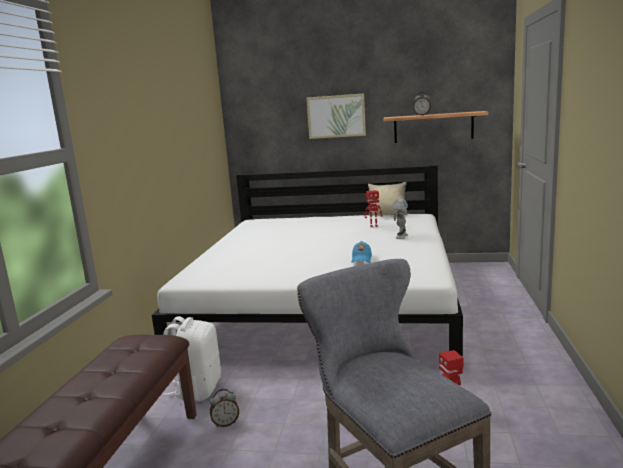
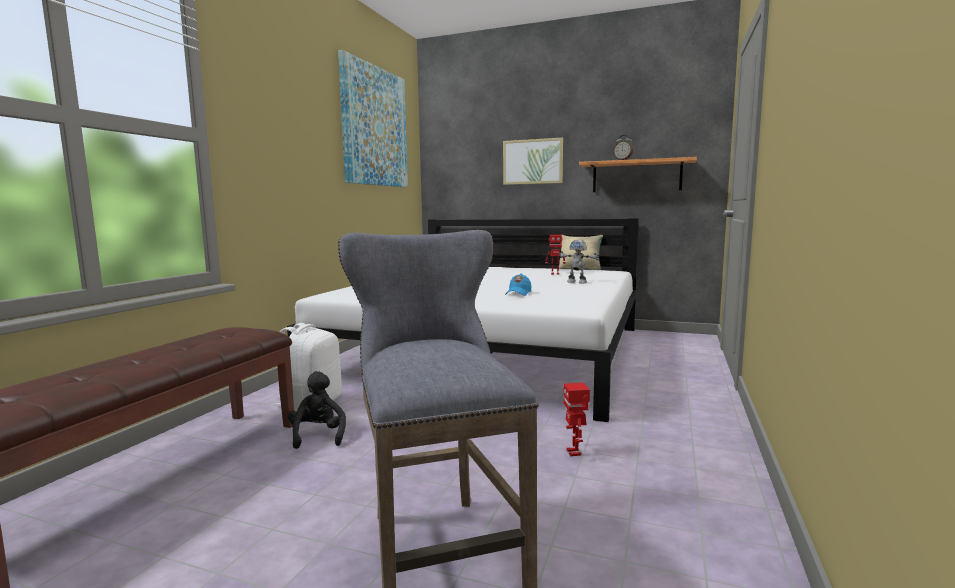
camera: 10 degrees right, 5 degrees down
(188, 97) = (375, 127): none -> picture
(225, 423) = (318, 436): alarm clock -> black plush toy
(400, 236) = (577, 282): toy robot -> toy robot turned 90 degrees clockwise

